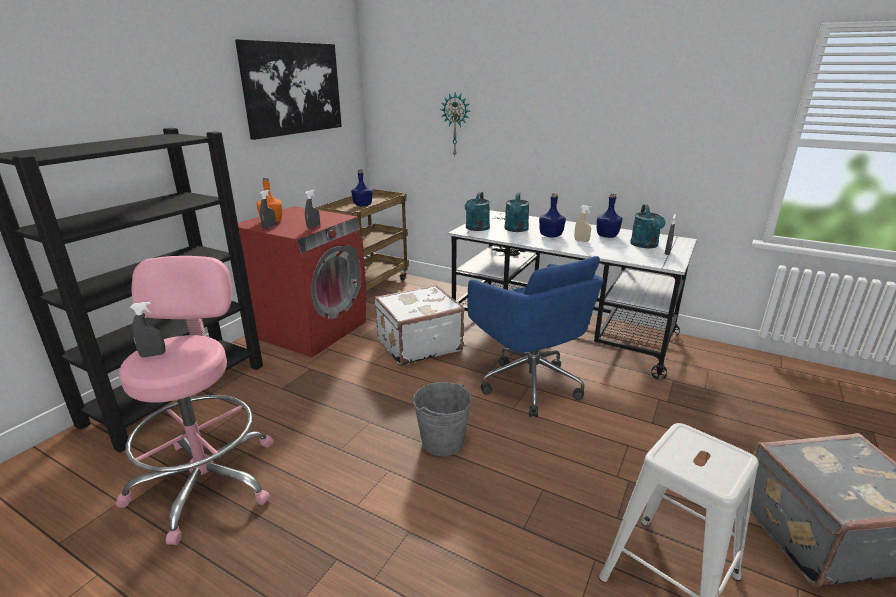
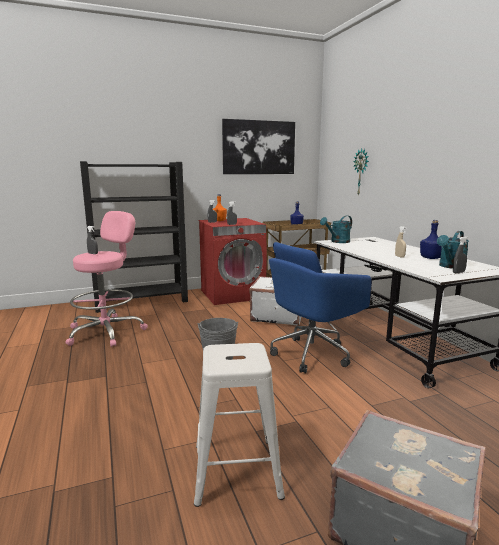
camera: 40 degrees right, 10 degrees down
(516, 230) = (364, 246): turquoise watering can -> none
(527, 384) = (313, 354): blue office chair -> blue office chair turned 45 degrees clockwise
(550, 236) = (382, 251): blue bottle -> none

